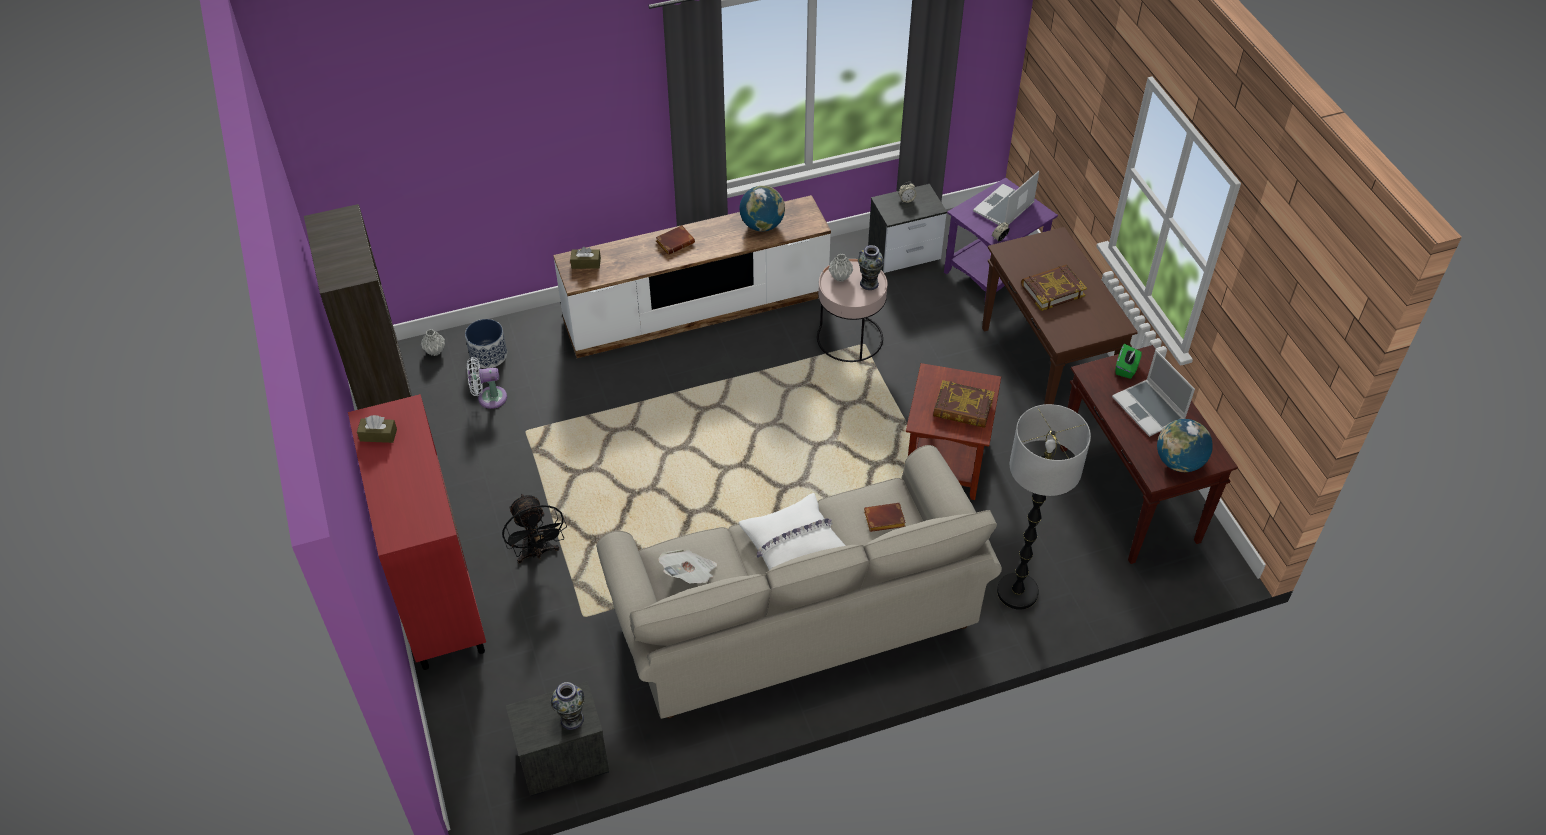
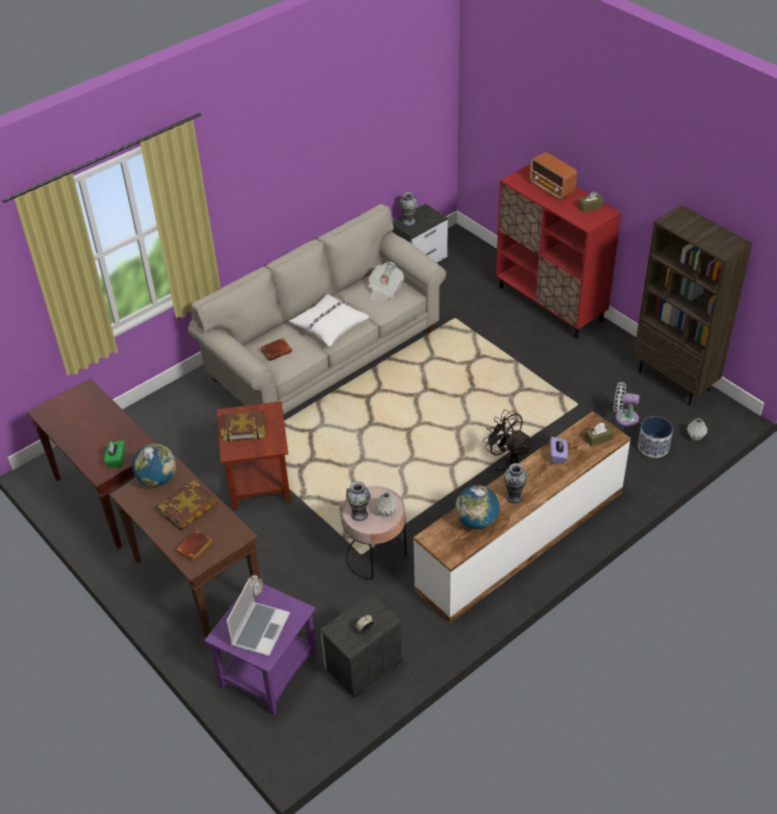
camera: 160 degrees right, 5 degrees down
(398, 488) = (552, 189): none -> radio
(489, 398) = (624, 417): white fan -> white fan turned 135 degrees counterclockwise
(537, 553) = (508, 340): black fan -> black fan (508, 464)
(640, 259) = (558, 456): none -> purple tissue box
(675, 242) = (540, 481): brown book -> brown book (195, 548)
(711, 235) = (514, 497): none -> vase
(1017, 592) = (184, 410): floor lamp -> none
(1149, 409) = (95, 433): laptop -> none
(1179, 462) = (70, 402): globe -> globe (157, 479)

